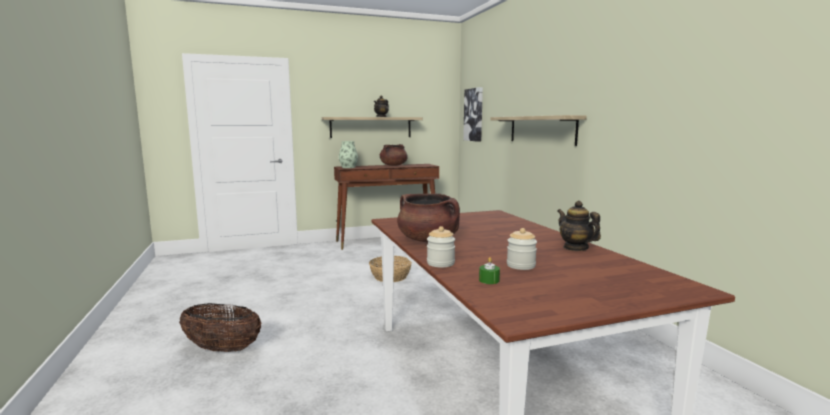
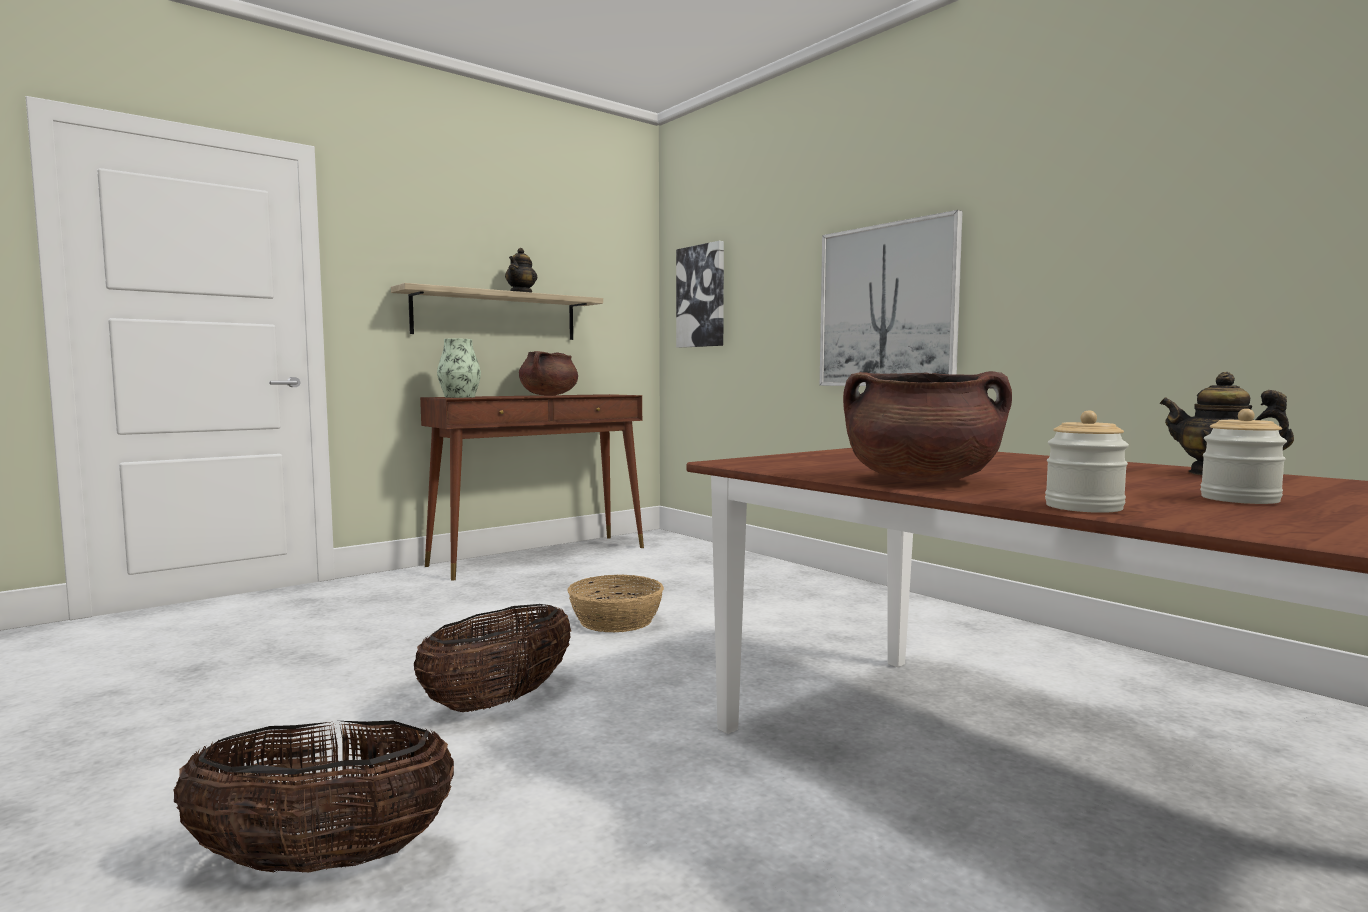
camera: 20 degrees left, 5 degrees down
(315, 305) = (499, 701): none -> basket
(489, 280) = (1284, 522): green candle -> none
(541, 129) = (887, 306): shelf -> picture

